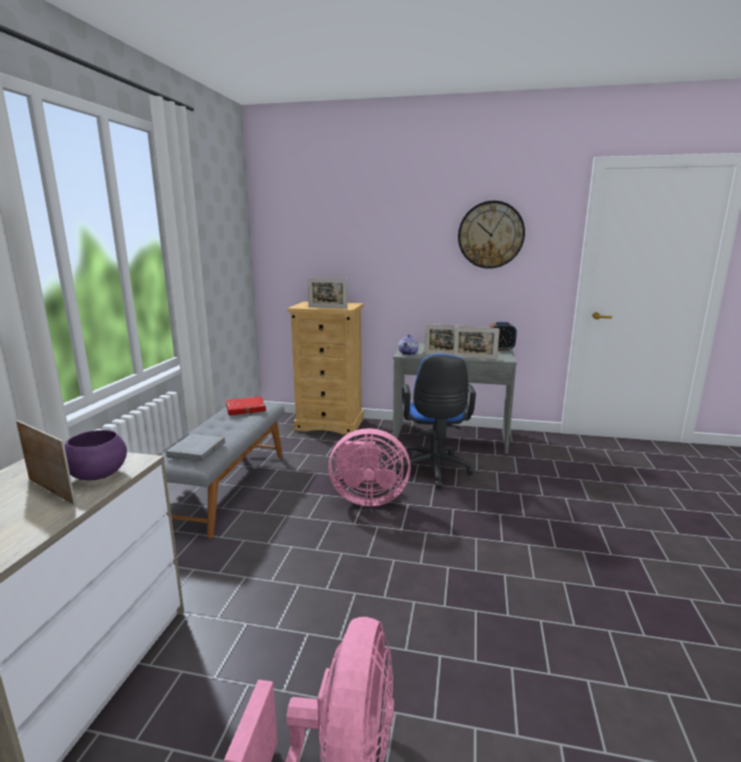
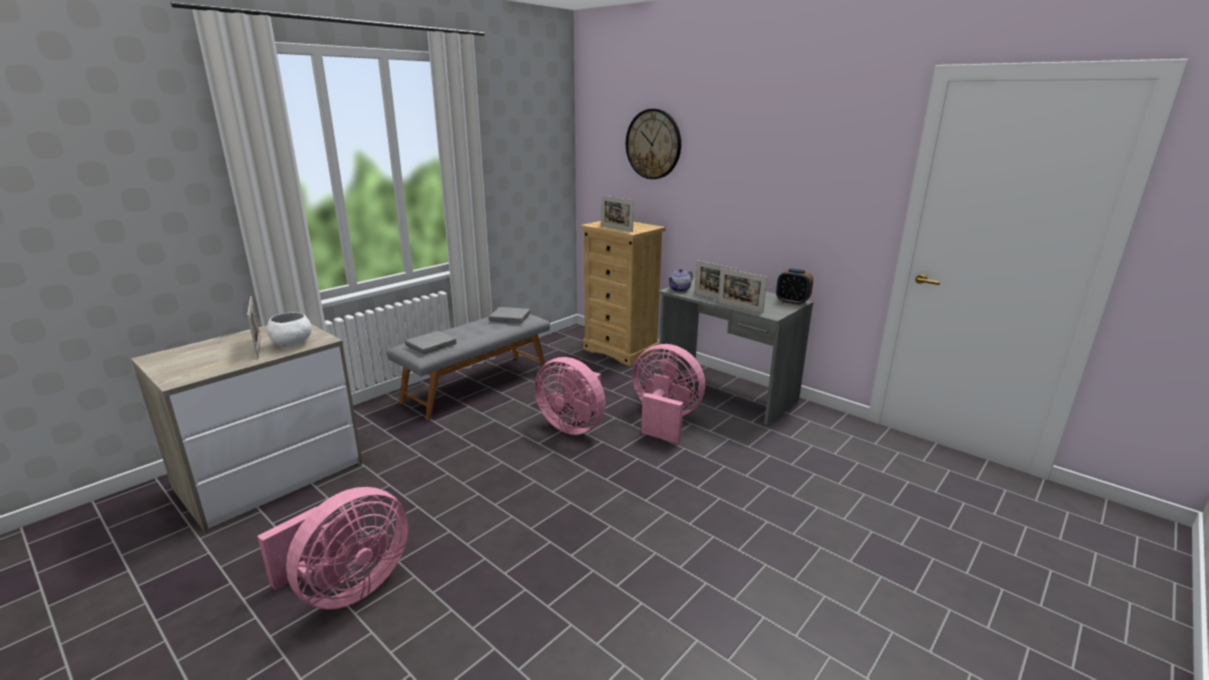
camera: 30 degrees right, 5 degrees up
(97, 475) = (291, 344): purple bowl -> white bowl
(245, 408) = (510, 318): red book -> grey book
(433, 470) = (664, 419): blue office chair -> pink fan
(490, 235) = (800, 161): wall clock -> wall clock (653, 144)

